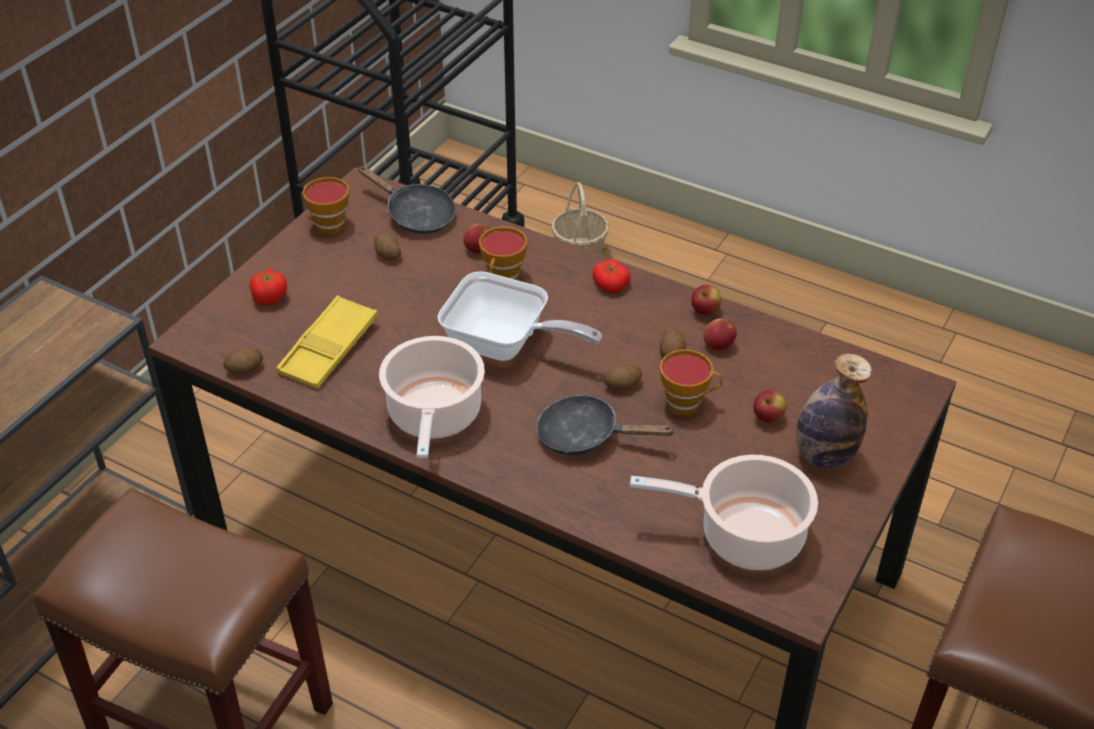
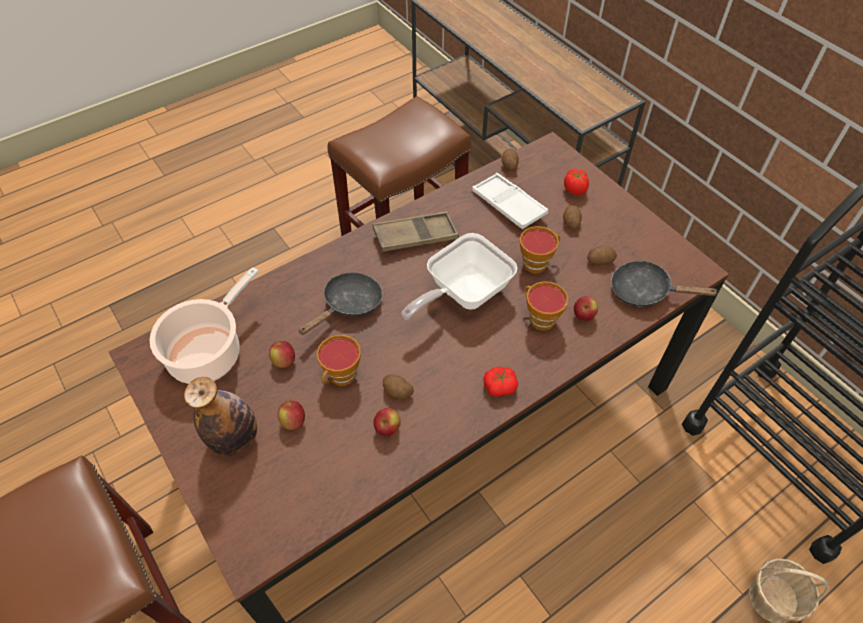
camera: 115 degrees right, 10 degrees up
(327, 224) = (652, 237): cup -> cup (537, 262)
(329, 348) = (508, 205): yellow tray -> white tray
(415, 215) = (645, 291): black frying pan -> black frying pan turned 45 degrees clockwise
(434, 416) = (415, 236): cooking pot -> brown tray
(623, 385) = (382, 345): potato -> potato (571, 222)
(705, 311) = (432, 439): apple -> apple (284, 361)

